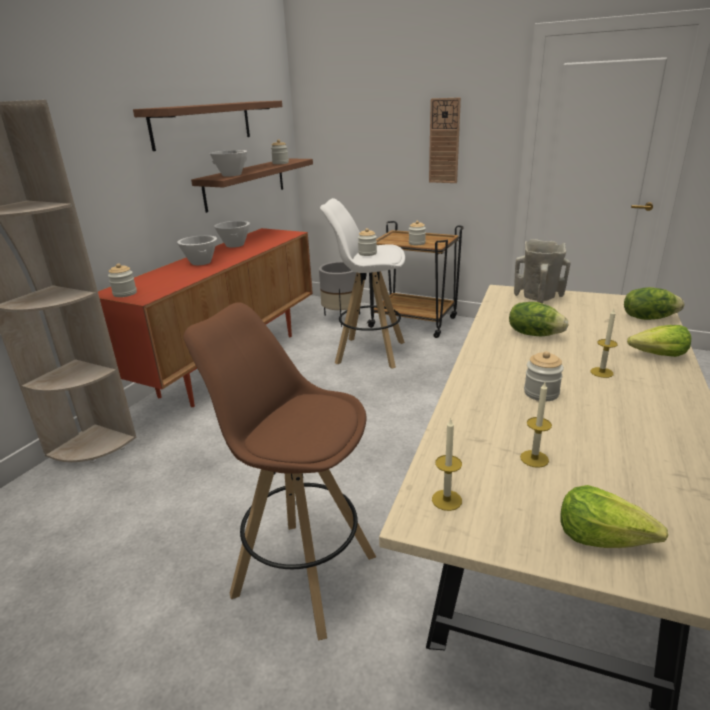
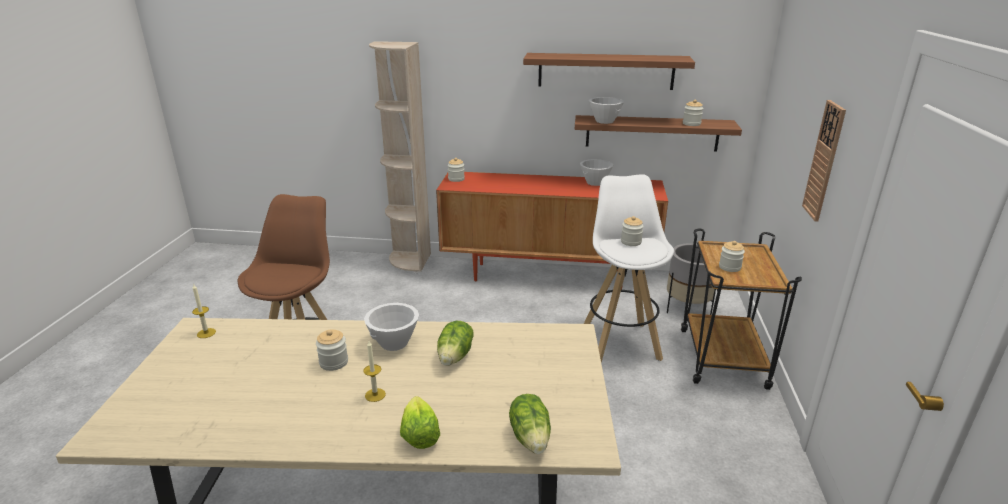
camera: 70 degrees right, 0 degrees up
(200, 262) = (537, 183): white bowl -> white bowl (393, 343)
(534, 458) = (242, 361): candle -> none
(538, 297) = (564, 356): beige vase -> none
(602, 537) = (158, 386): lettuce -> none

